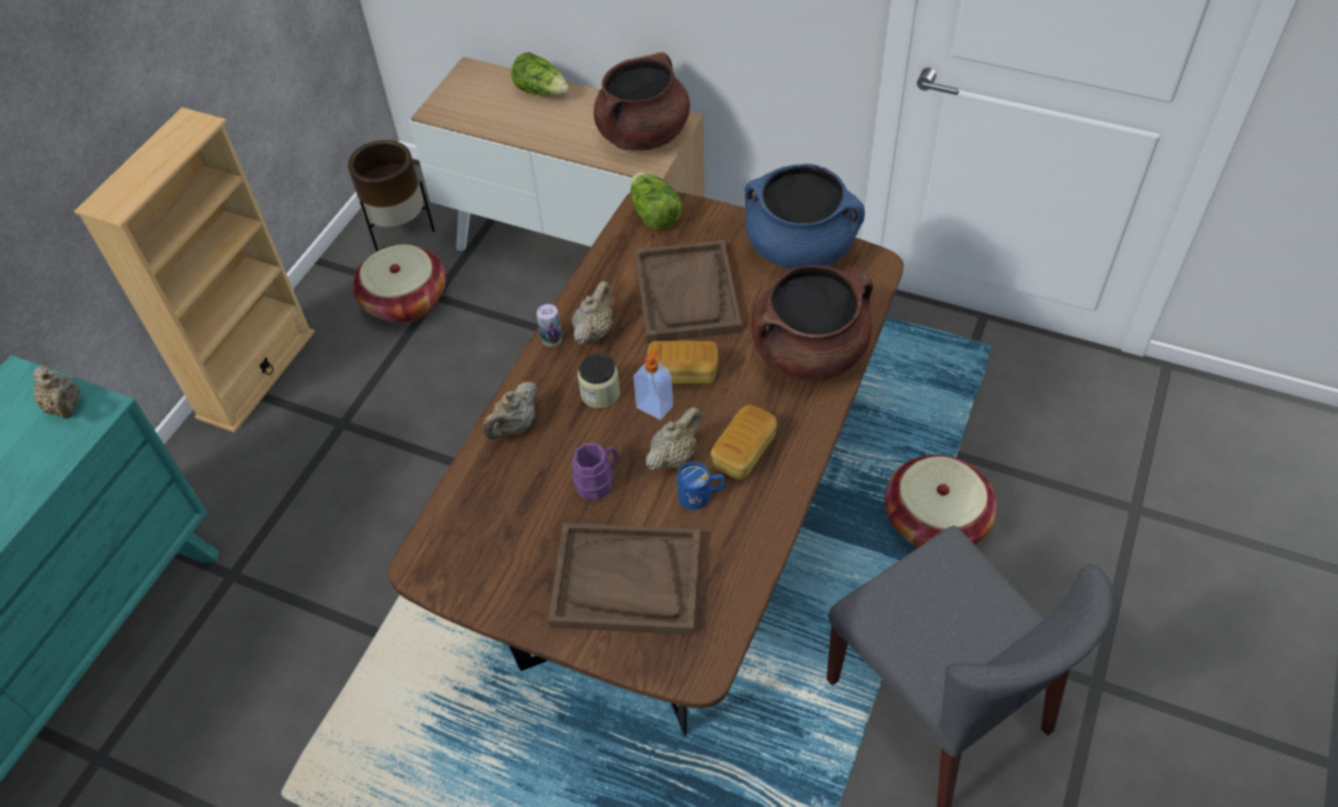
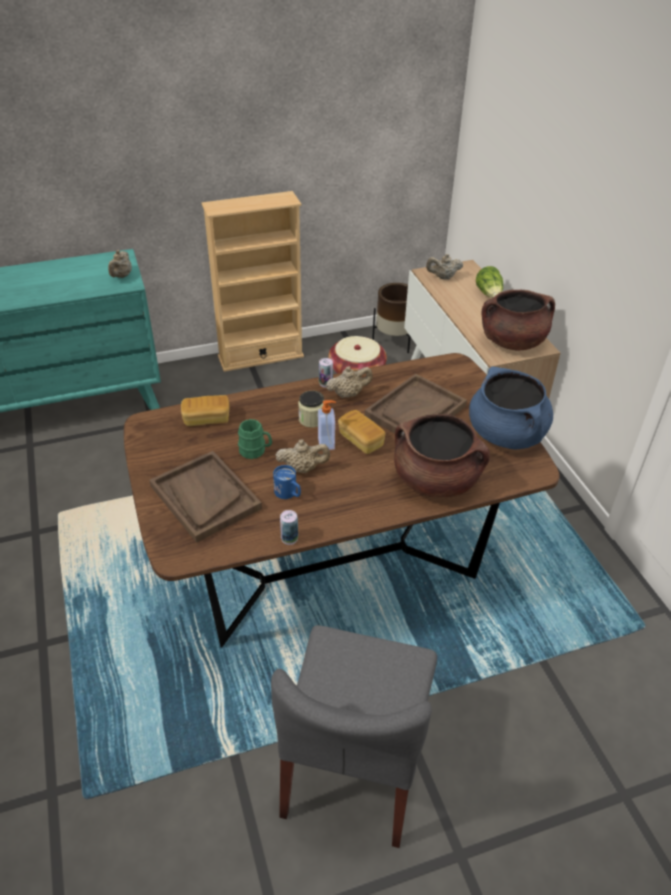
camera: 45 degrees right, 10 degrees down
(515, 426) = (257, 403): beige teapot -> beige teapot (443, 277)
(598, 482) = (256, 451): purple mug -> green mug
(653, 214) = (452, 369): lettuce -> none
(744, 453) = (335, 494): bread -> bread (206, 419)
(771, 540) = (289, 538): none -> can
(935, 520) = (482, 680): basket -> none

